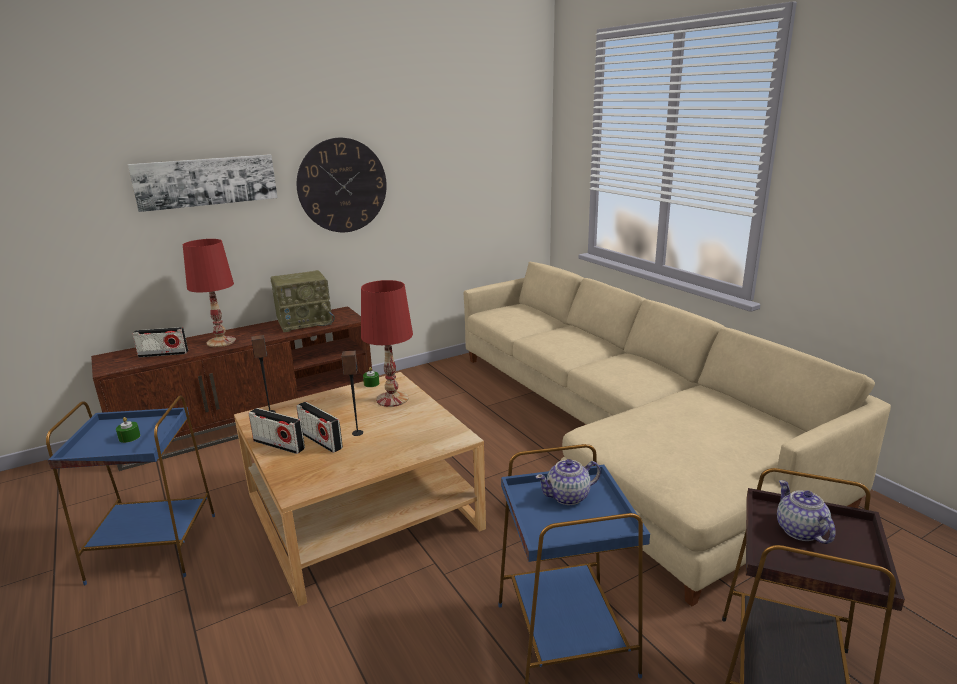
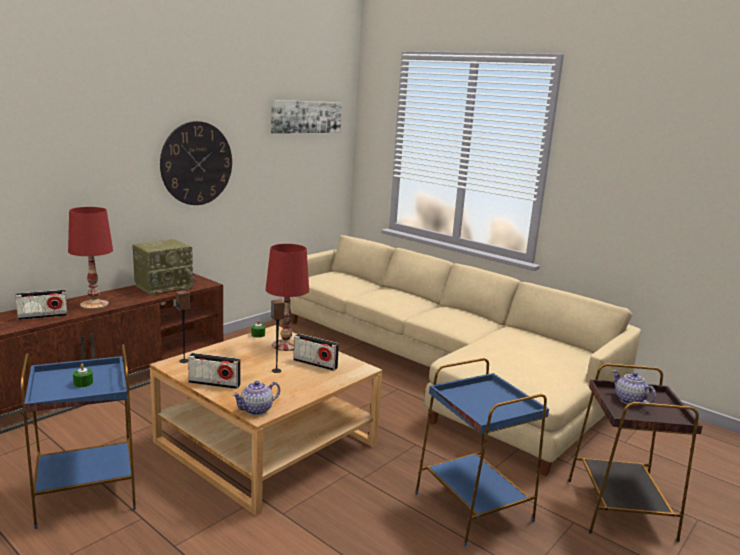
camera: 20 degrees left, 5 degrees down
(206, 181) = (84, 154): picture -> picture (306, 117)
(321, 441) = (249, 378): radio -> radio (315, 364)
(568, 496) = (480, 394): teapot -> teapot (257, 409)

